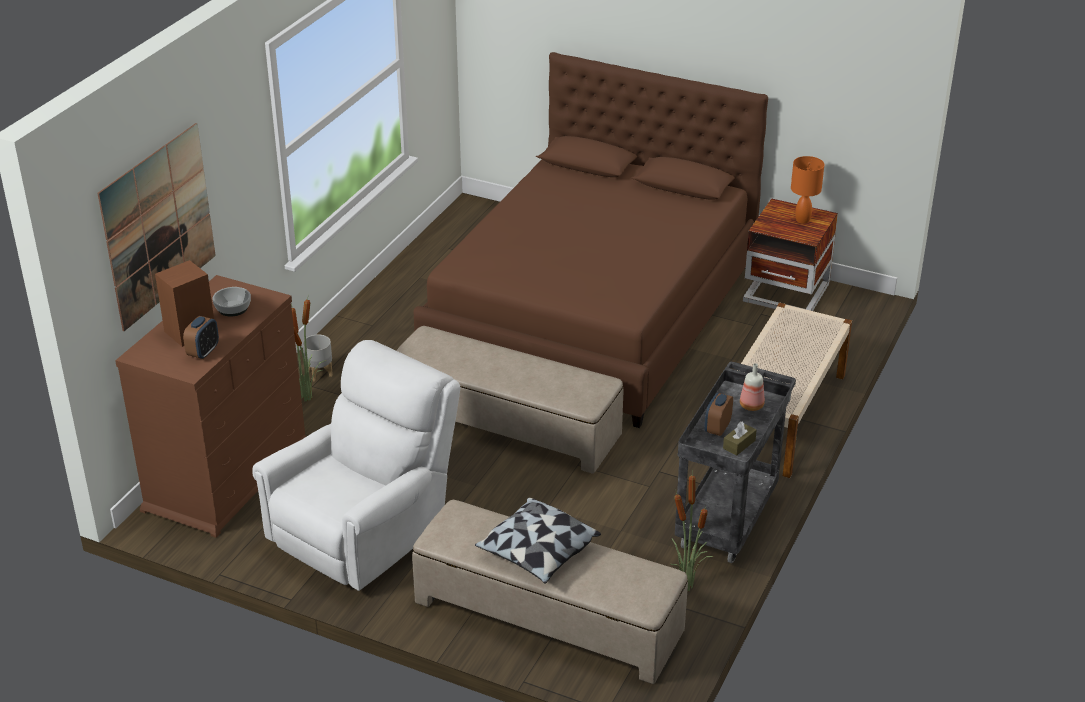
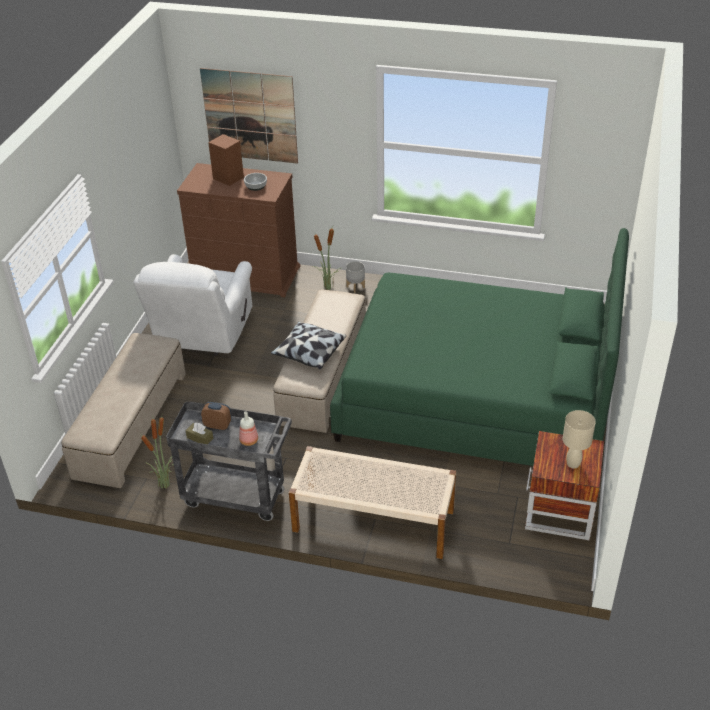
camera: 80 degrees right, 5 degrees up
(203, 352) = (208, 186): alarm clock -> none
(365, 530) = (203, 336): white armchair -> white armchair turned 75 degrees clockwise
(537, 553) = (126, 381): pillow -> pillow (309, 353)
(593, 313) = (475, 398): brown bed -> green bed
(802, 220) = (573, 464): orange table lamp -> beige table lamp

